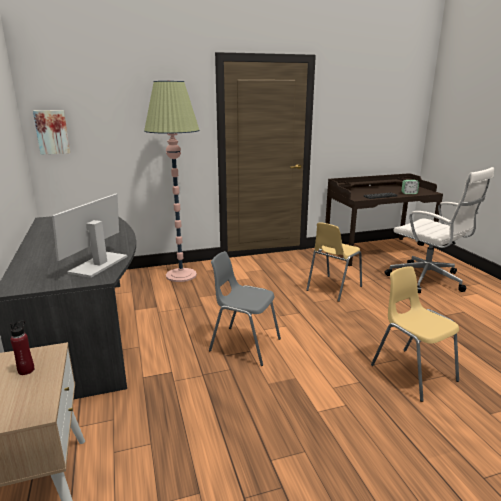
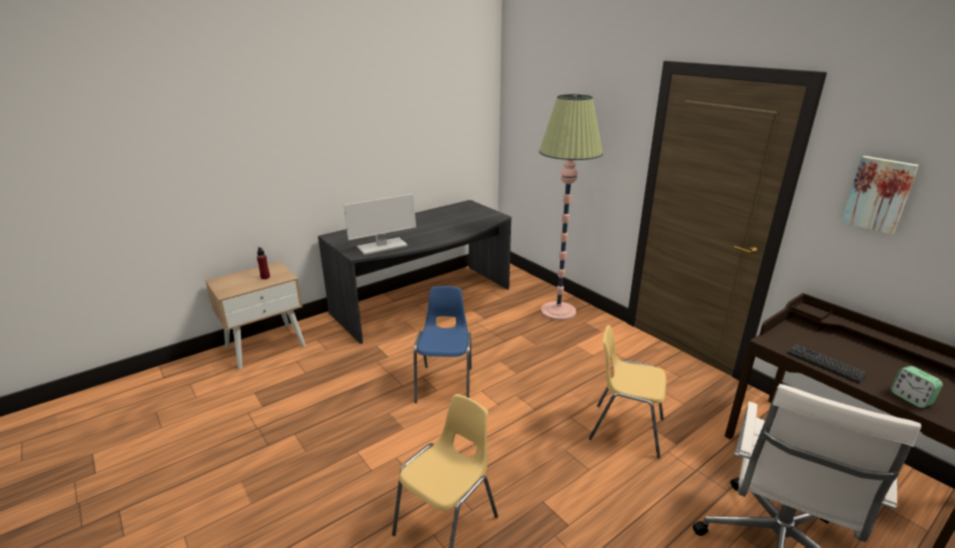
camera: 70 degrees right, 5 degrees up
(52, 132) = (514, 129): picture -> picture (879, 194)
(99, 264) = (382, 246): monitor -> monitor turned 150 degrees clockwise
(244, 345) = (445, 384): grey chair -> blue chair

